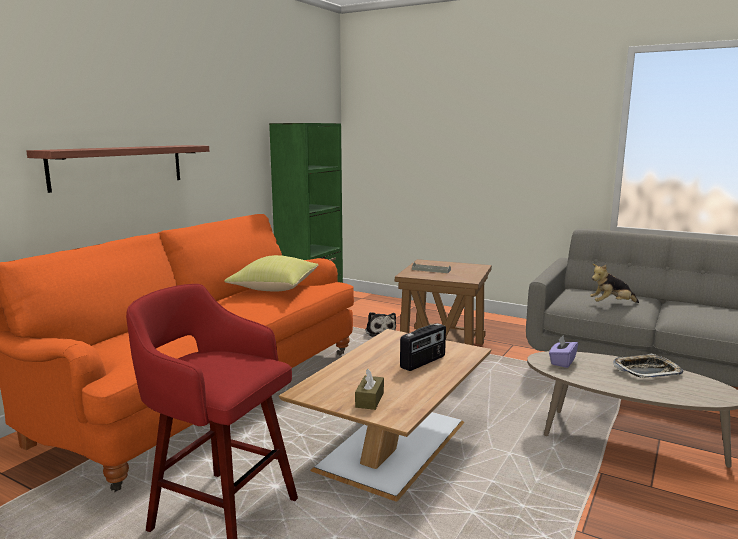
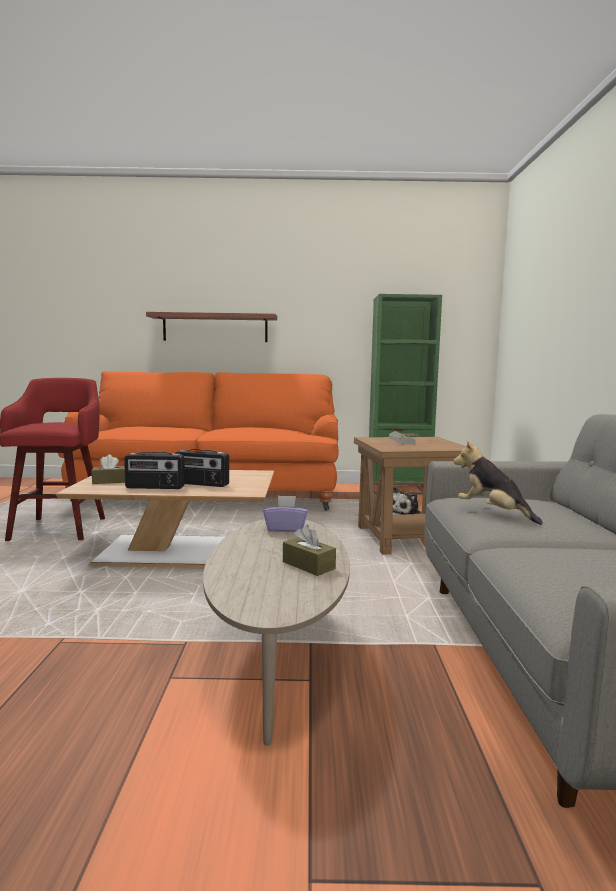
camera: 60 degrees right, 5 degrees down
(274, 288) = (270, 429): yellow pillow -> none
(421, 382) = (155, 487): none -> radio
(646, 371) = (308, 565): tray -> brown tissue box

